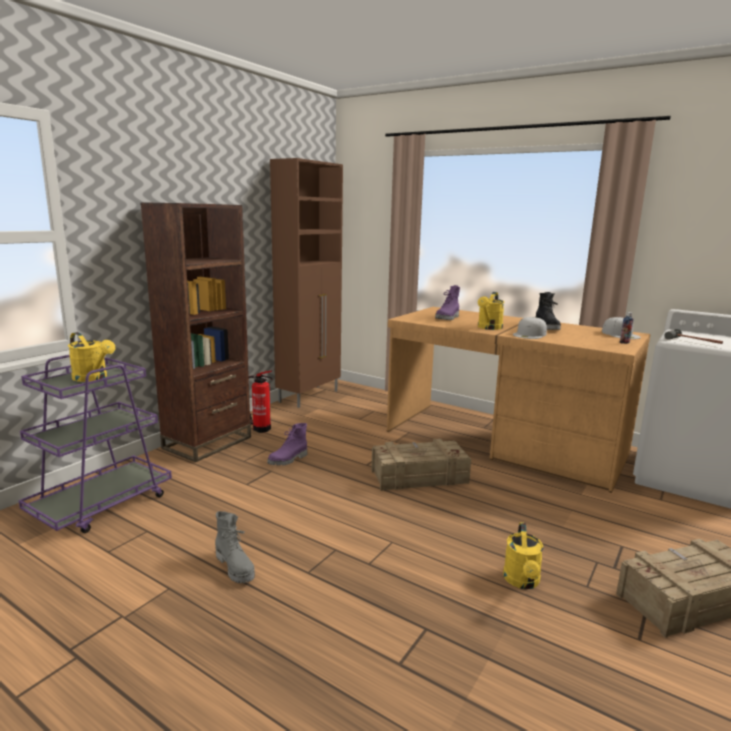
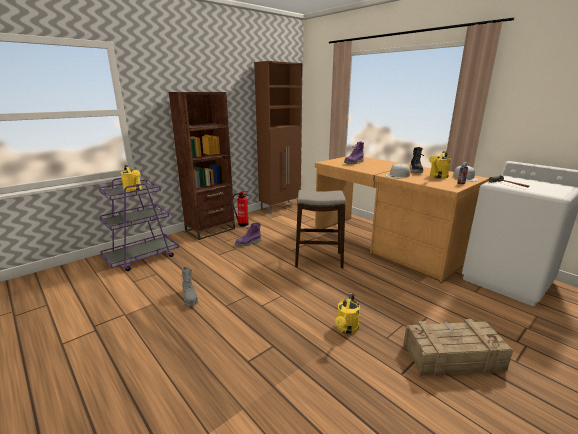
camera: 15 degrees right, 5 degrees up
(418, 476) = (318, 260): crate -> stool
(488, 328) = (374, 170): yellow watering can -> yellow watering can (437, 177)

